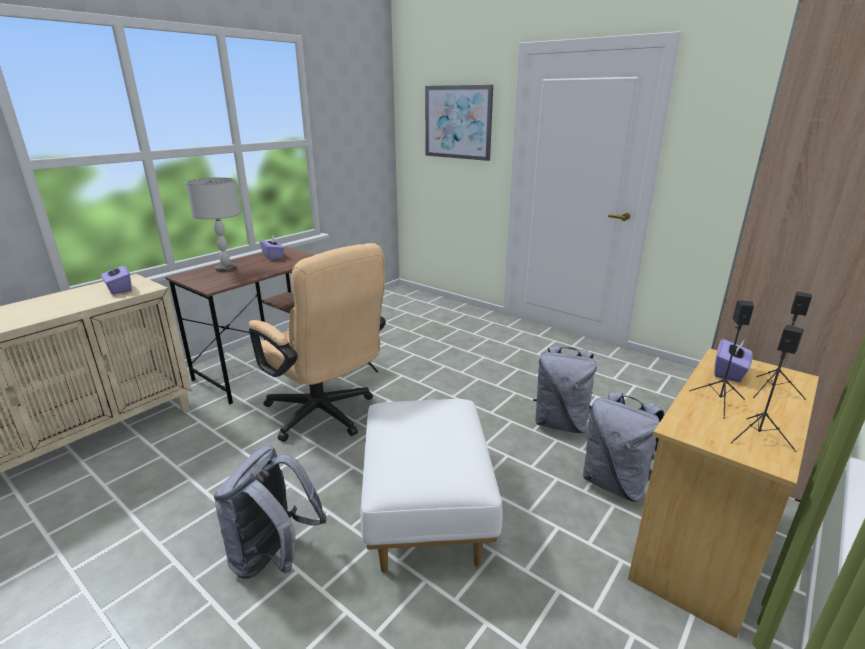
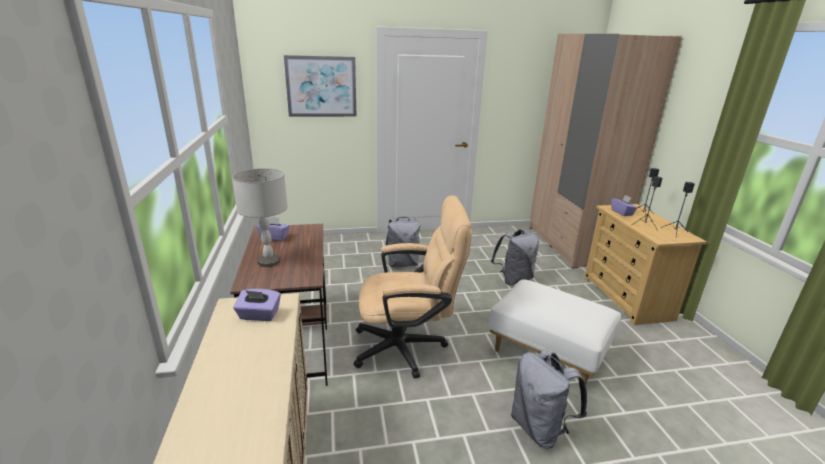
camera: 50 degrees left, 0 degrees up
(615, 483) = (573, 293): grey backpack -> grey backpack (402, 263)

